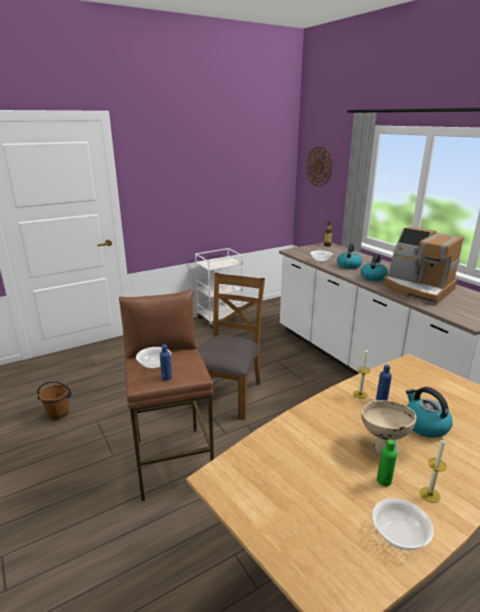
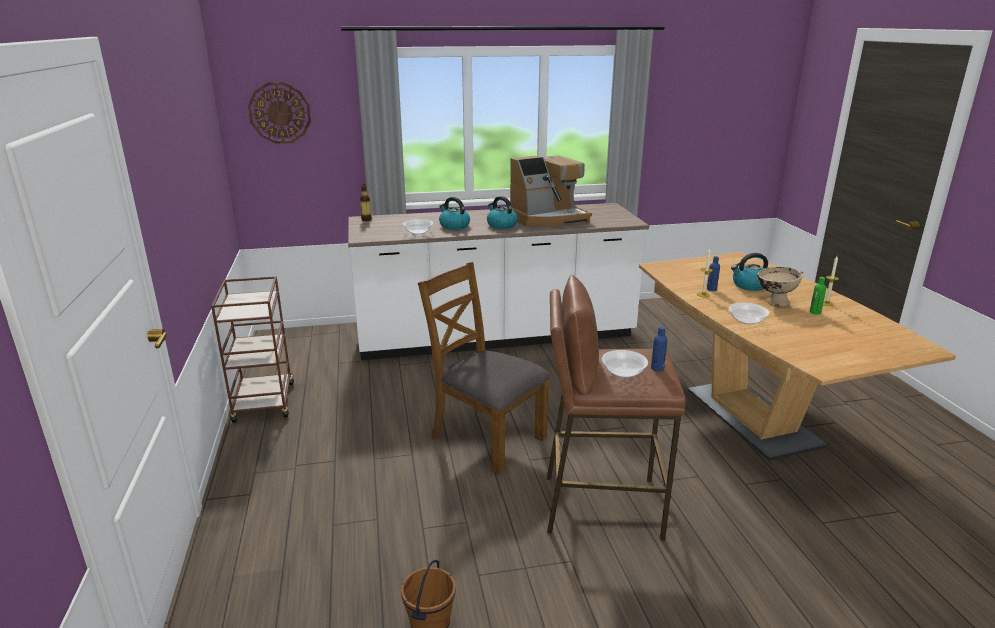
camera: 70 degrees left, 0 degrees up
(220, 319) = (264, 403): white cart -> brown cart
(399, 534) = (865, 320): bowl -> bowl (747, 321)

